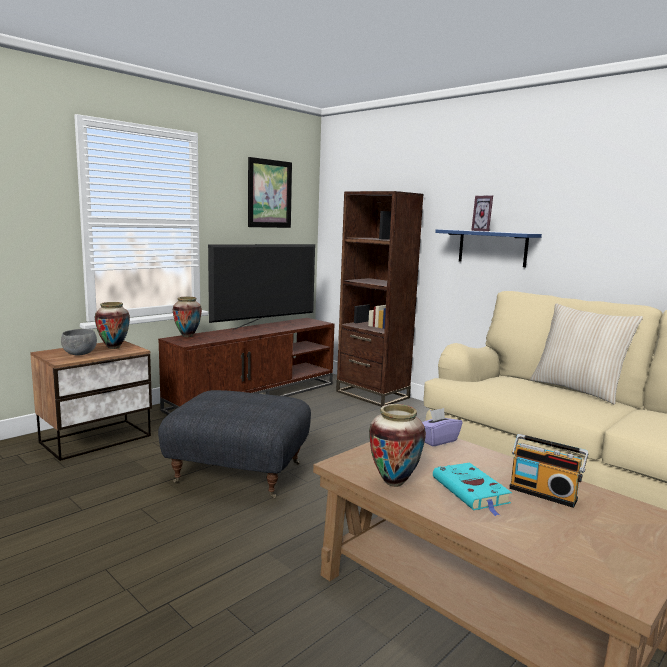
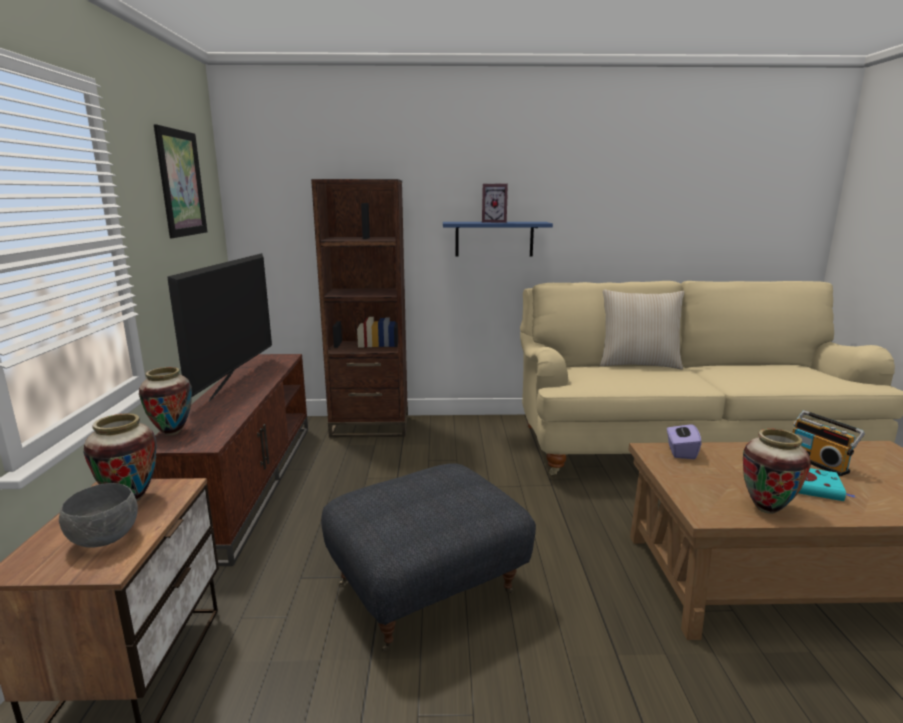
camera: 45 degrees left, 5 degrees up
(543, 493) = (818, 463): radio -> radio turned 75 degrees clockwise

